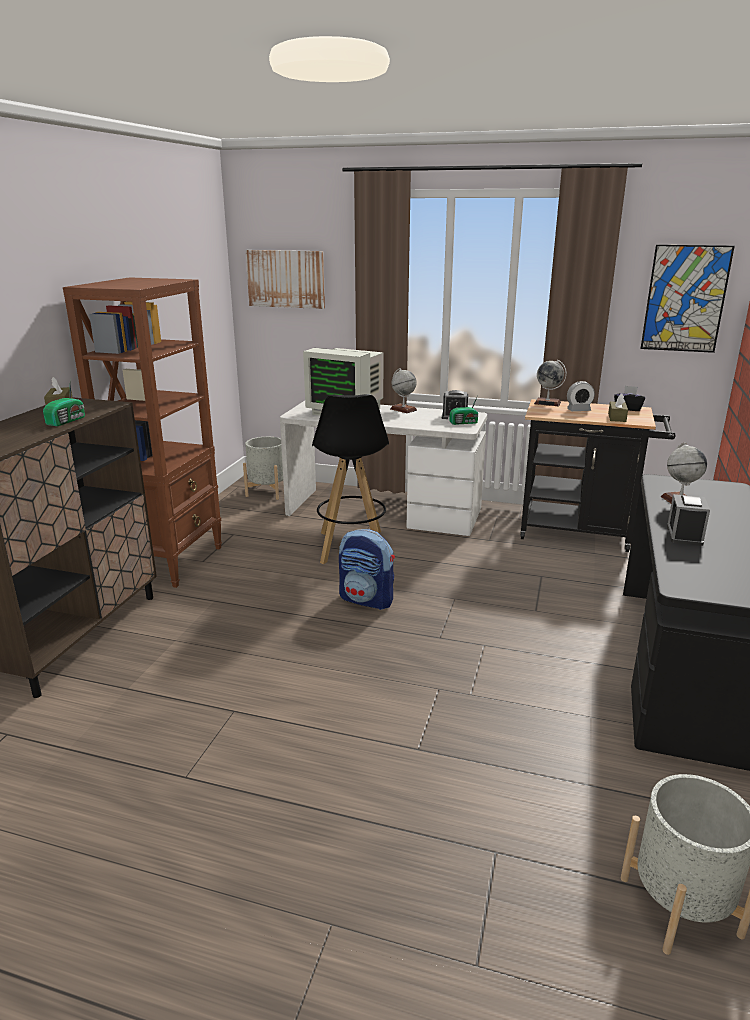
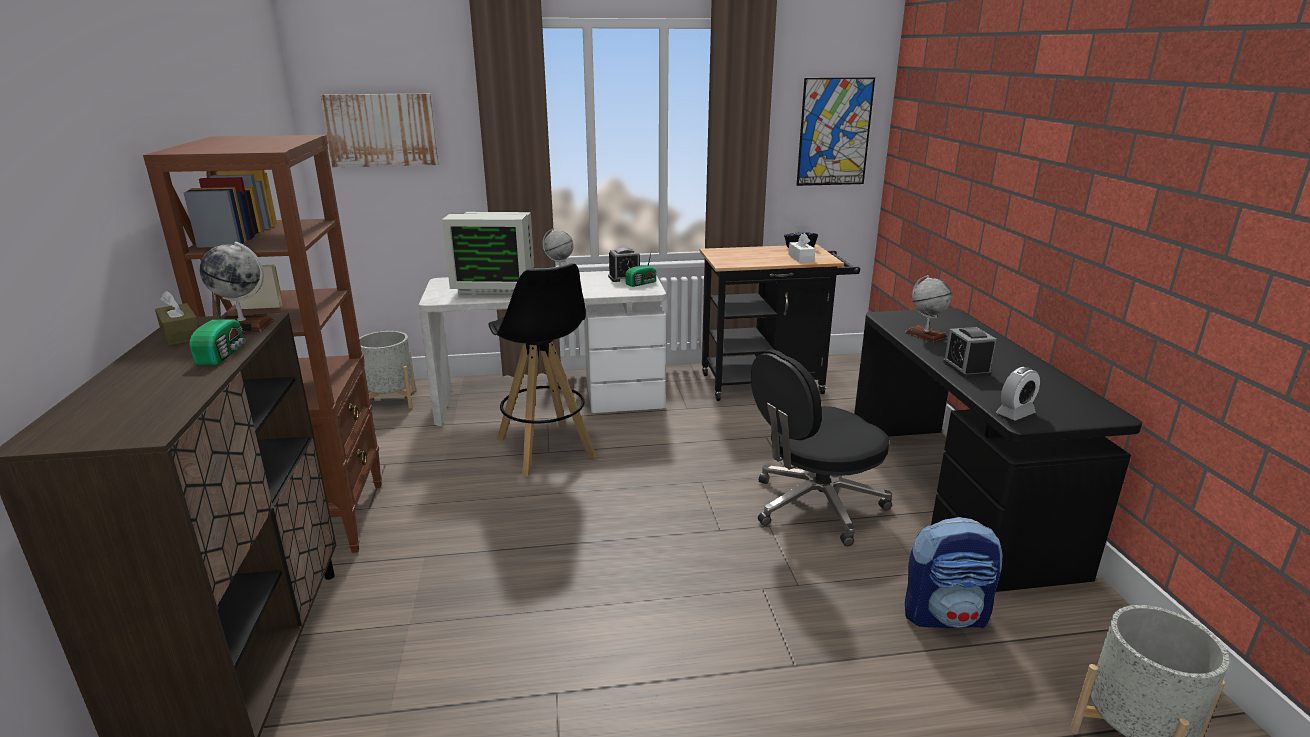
camera: 25 degrees left, 0 degrees up
(367, 599) = (610, 506): backpack -> backpack (945, 615)
(538, 640) = (815, 506): none -> black office chair
(547, 403) = (720, 251): globe -> globe (243, 326)
(578, 410) = (758, 255): alarm clock -> alarm clock (1015, 413)
(617, 417) = (801, 258): brown tissue box -> white tissue box

